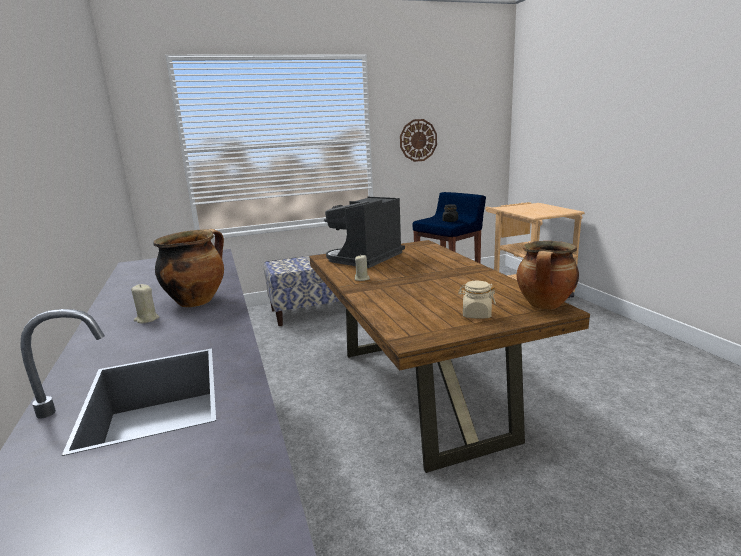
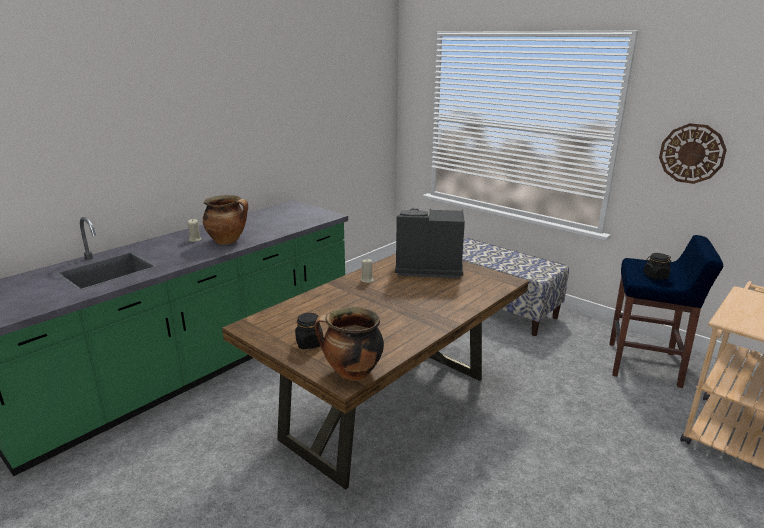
camera: 60 degrees right, 5 degrees up
(476, 314) = (309, 343): beige jar -> black jar

